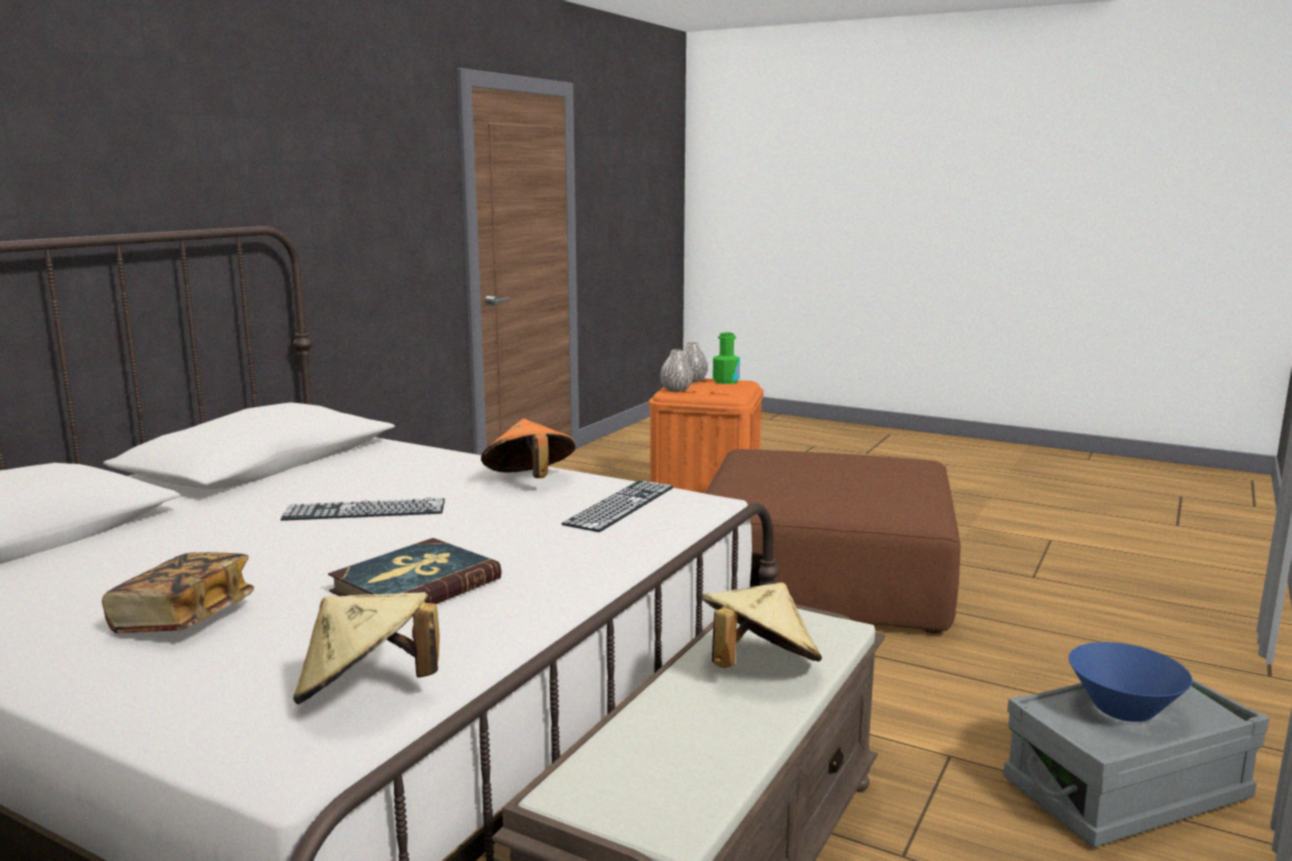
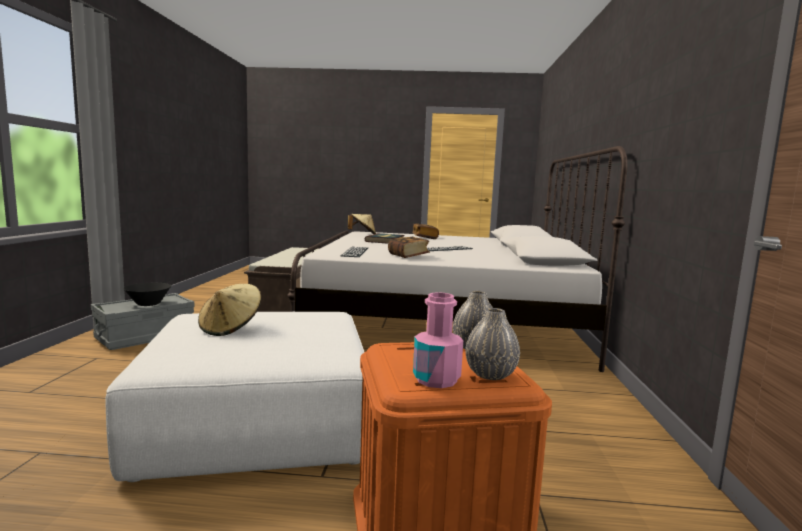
camera: 155 degrees right, 5 degrees down
(529, 481) = (408, 256): orange hat -> book
(726, 381) = (436, 379): green bottle -> pink bottle
(758, 666) = (286, 258): beige hat -> beige hat (231, 328)
(826, 576) = (257, 417): brown ottoman -> white ottoman
(1123, 709) = (148, 304): blue bowl -> black bowl

